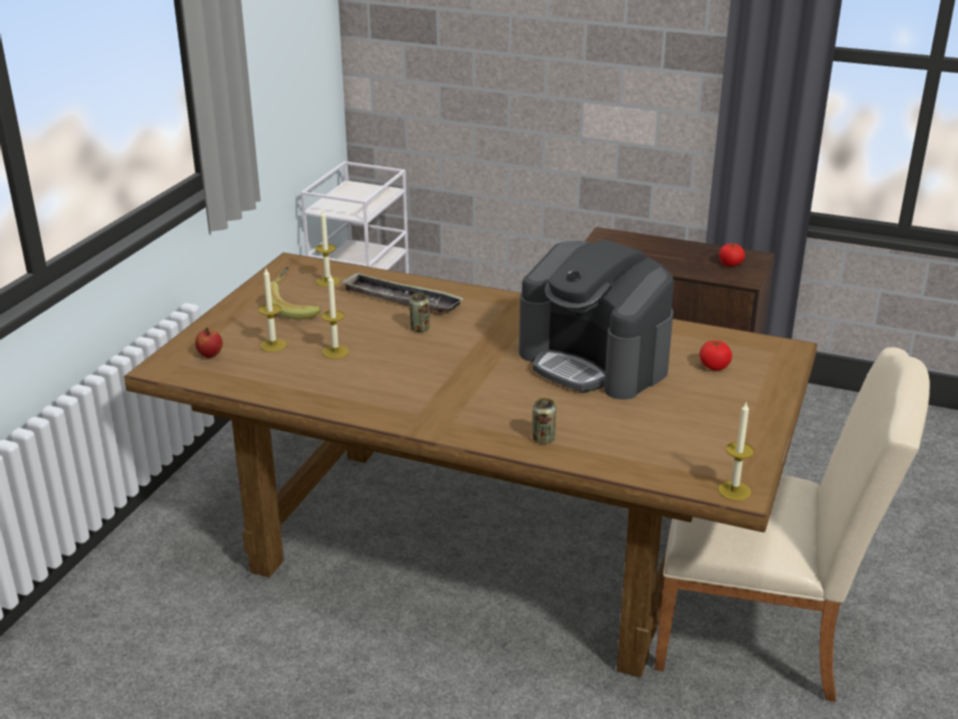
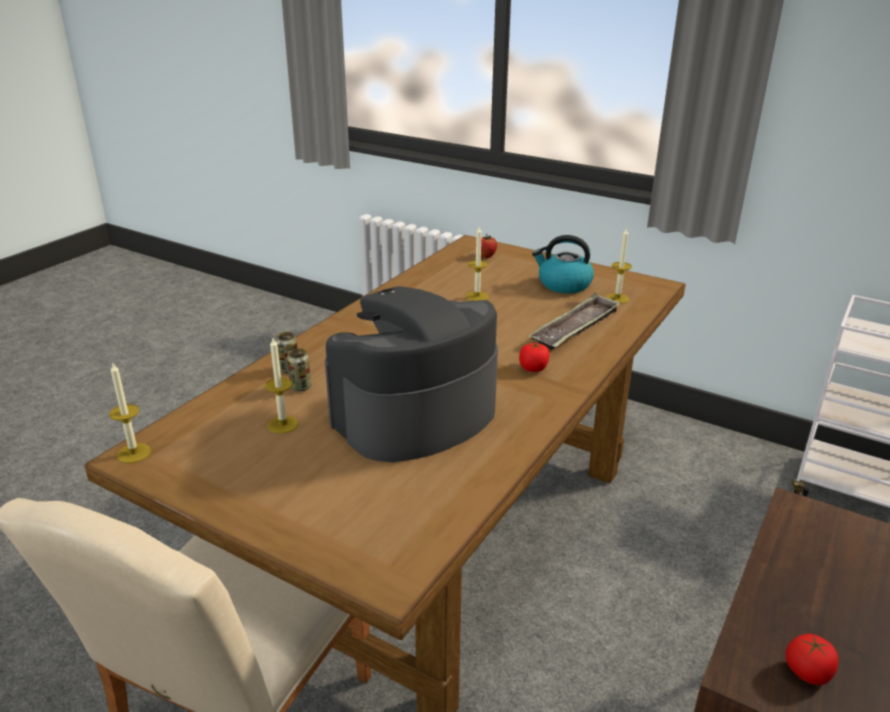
camera: 100 degrees right, 0 degrees up
(273, 345) = (495, 275): candle -> candle (283, 424)
(295, 307) = (563, 284): banana -> kettle
(420, 328) = (512, 332): can -> can (300, 387)
(714, 366) = (370, 498): tomato -> tomato (533, 368)

